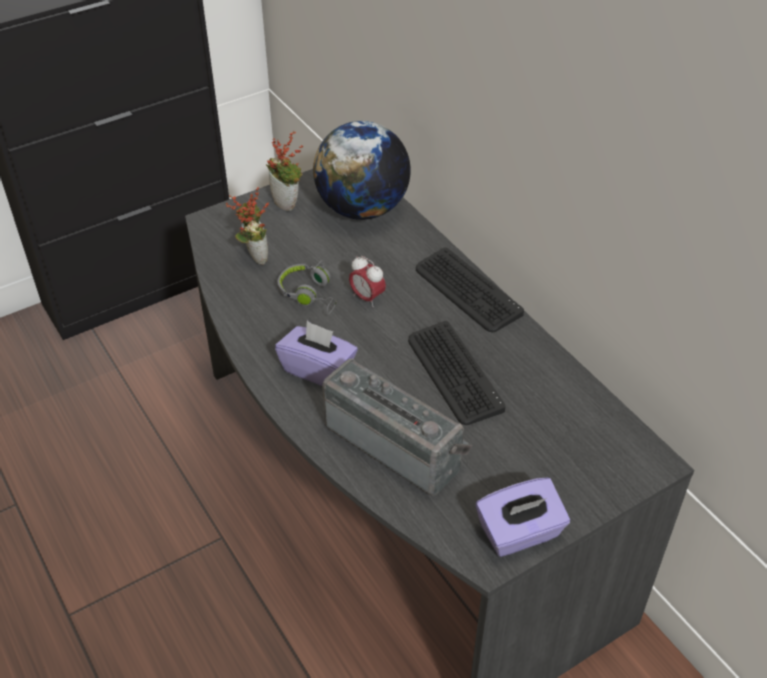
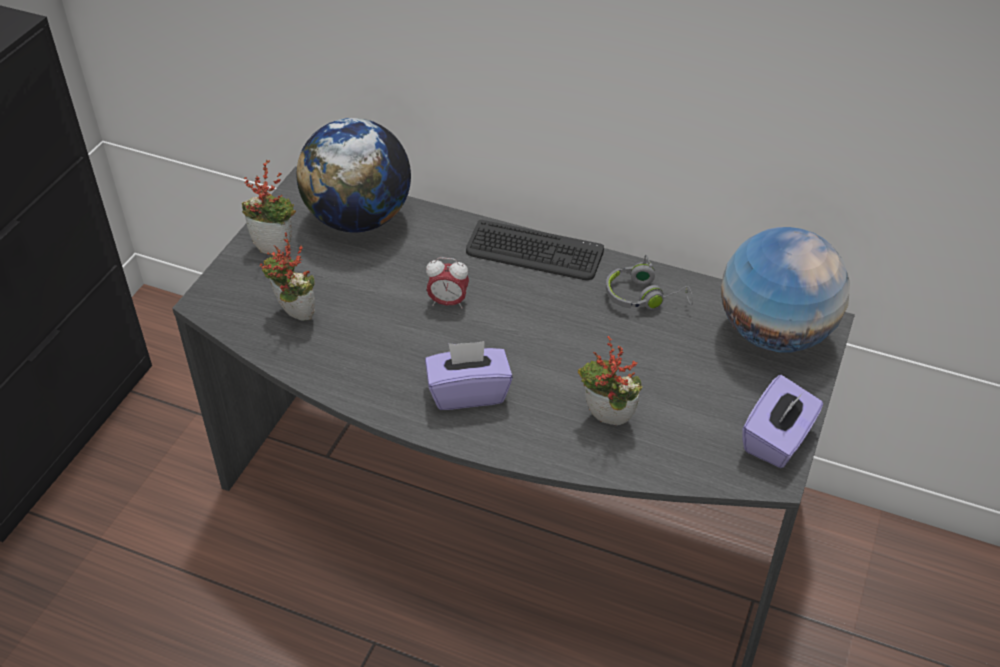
camera: 35 degrees left, 0 degrees up
(310, 294) = (389, 325): grey headphones -> grey headphones (645, 296)
(396, 444) = (606, 421): radio -> potted plant
(454, 373) = (594, 332): keyboard -> none
(603, 448) = (774, 333): none -> globe

